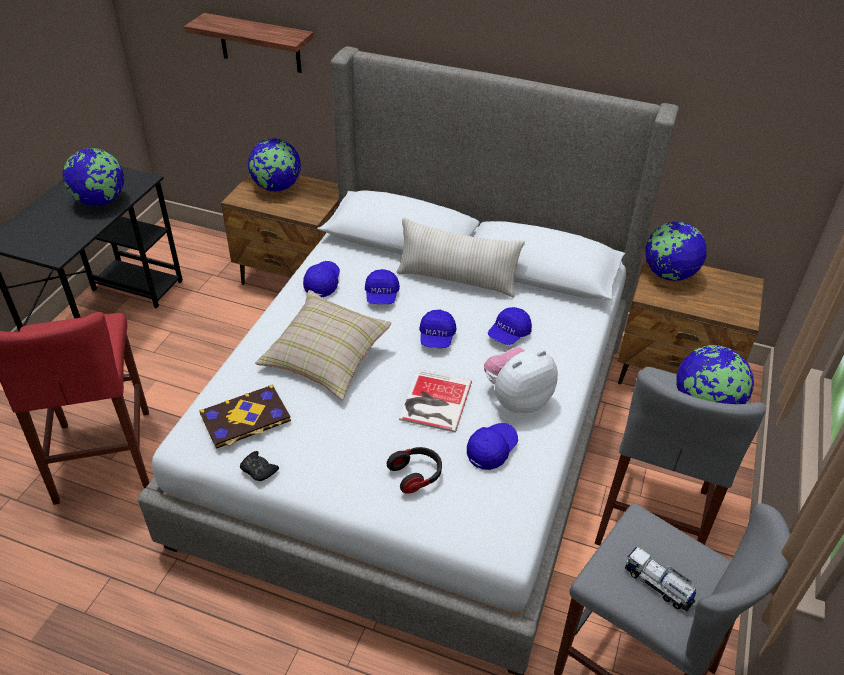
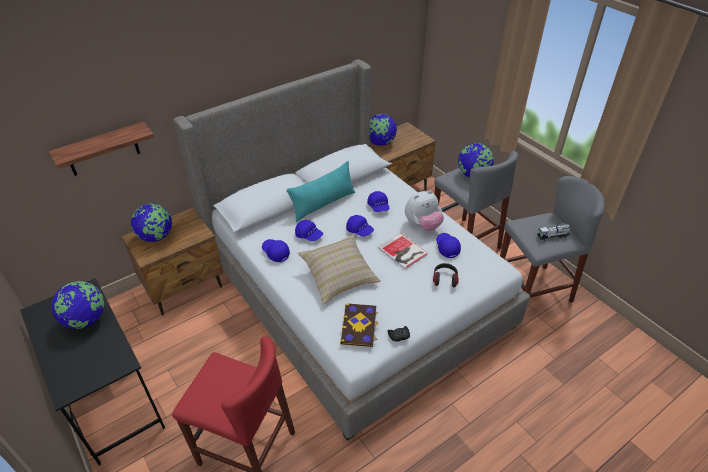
camera: 55 degrees left, 0 degrees up
(457, 279) = (323, 204): beige pillow -> turquoise pillow
(516, 399) = (422, 225): plush toy -> plush toy turned 120 degrees counterclockwise

